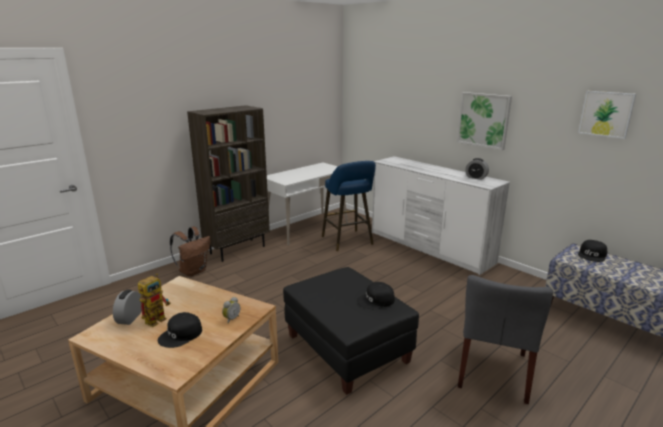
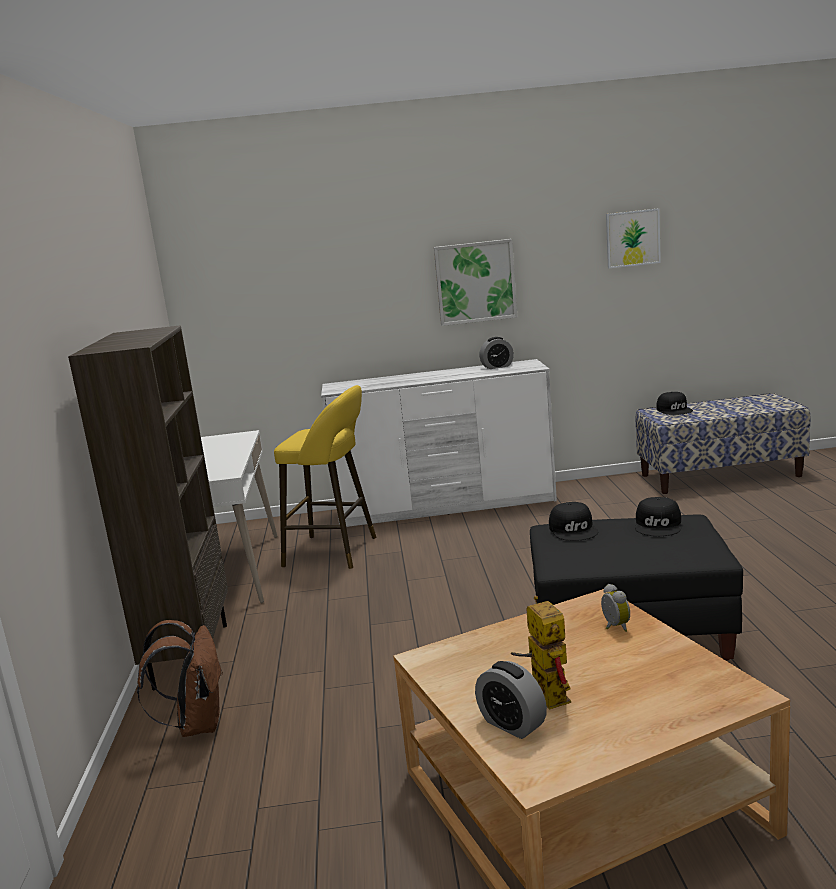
camera: 50 degrees left, 5 degrees down
(181, 335) = (625, 677): black cap -> black cap (574, 529)
(348, 241) = (336, 552): blue stool -> yellow stool
(493, 370) = (754, 558): grey chair -> none

